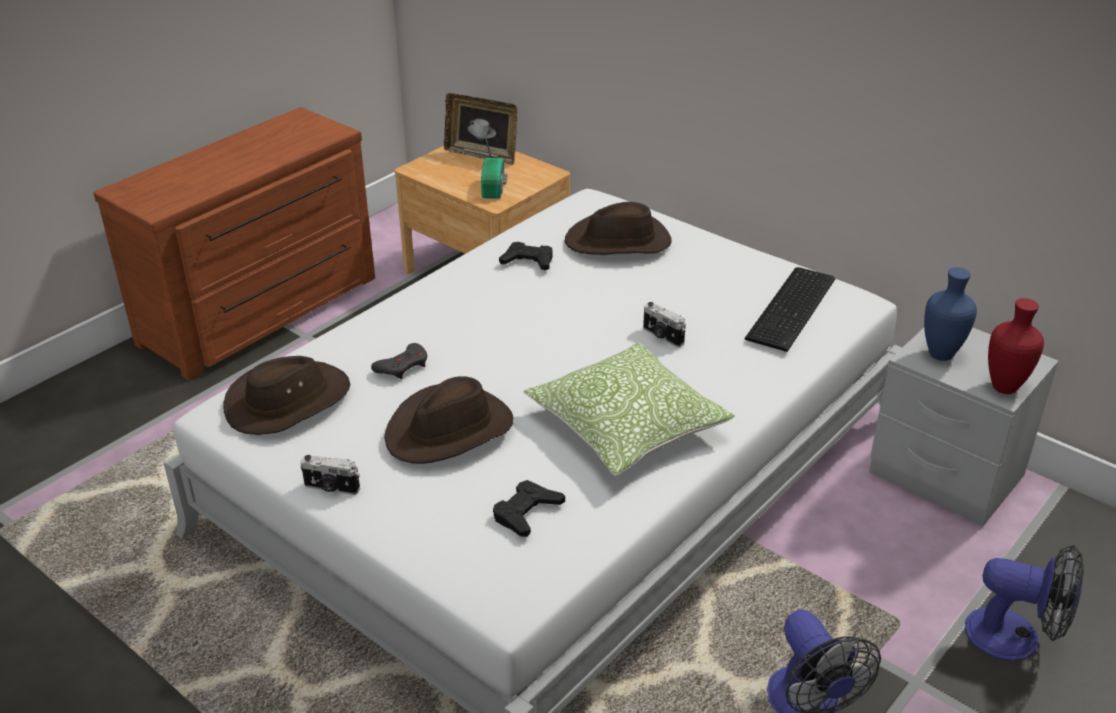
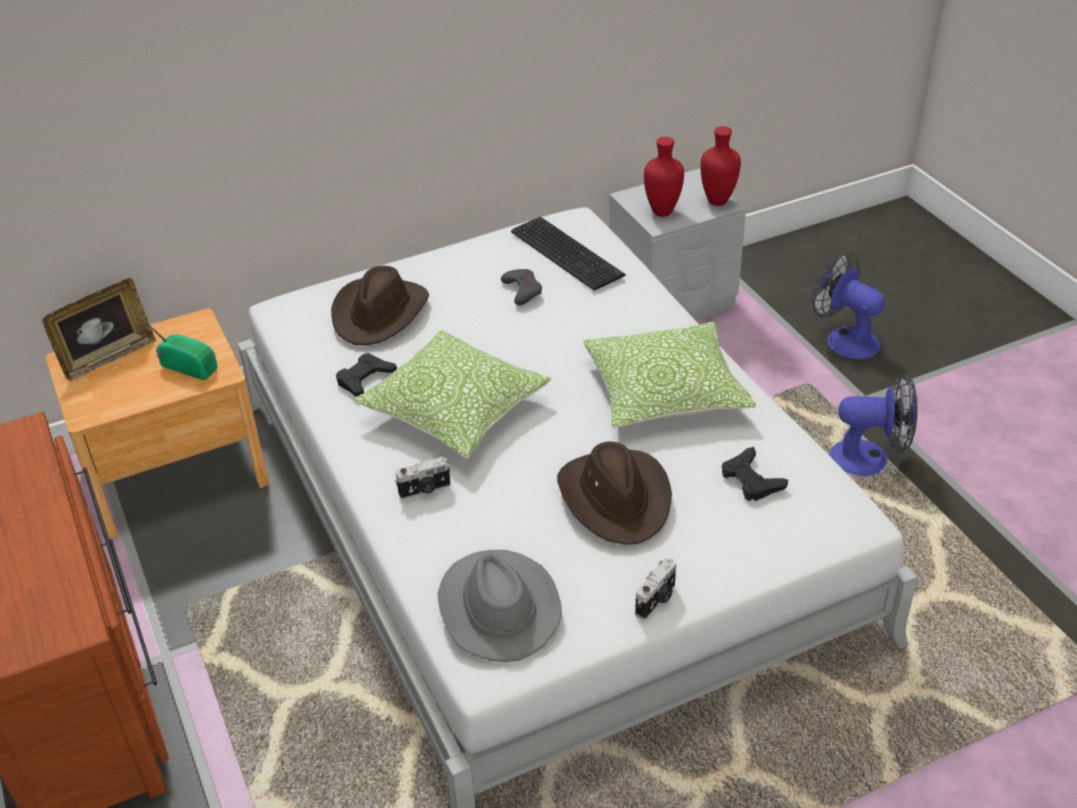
camera: 65 degrees left, 5 degrees up
(288, 402) = (497, 608): brown hat -> grey hat
(403, 366) = (492, 507): grey game controller -> grey game controller (522, 290)
(515, 313) = (455, 410): none -> pillow
(662, 336) = (555, 333): camera -> camera (425, 490)
(940, 356) = (663, 212): blue vase -> red vase
(1015, 638) = (844, 339): fan -> fan turned 90 degrees counterclockwise

